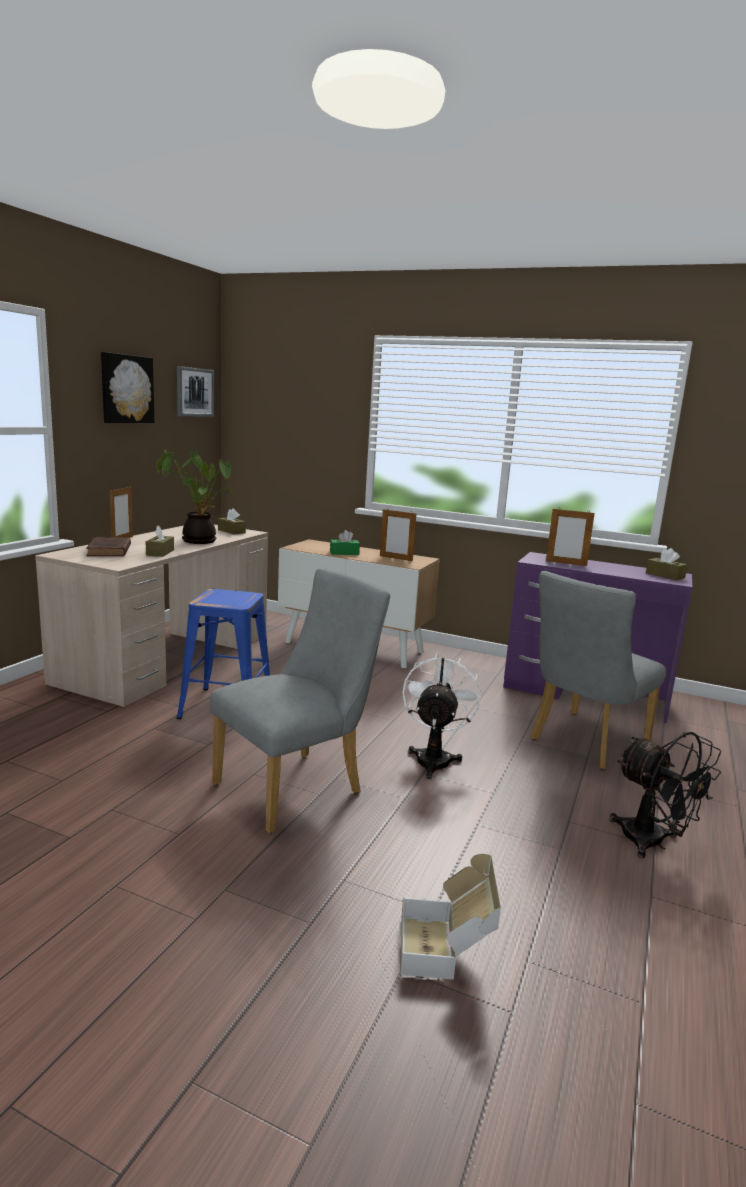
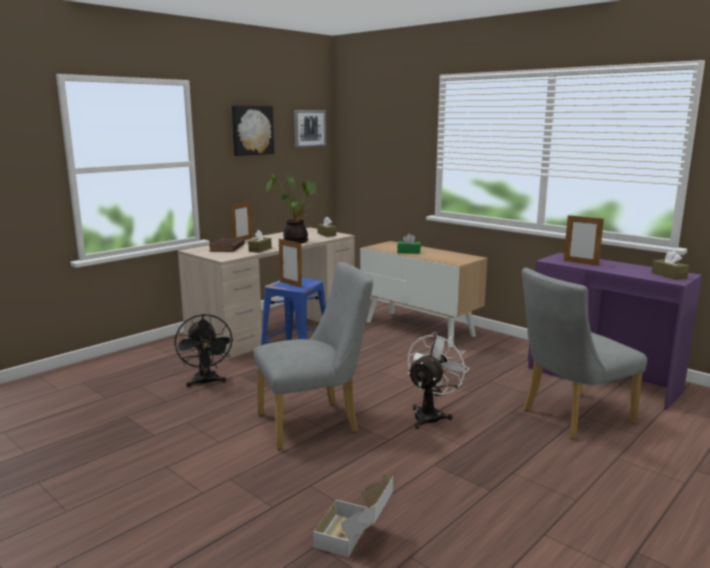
camera: 20 degrees right, 0 degrees up
(396, 558) = (448, 257): picture frame -> picture frame (290, 284)
(653, 843) = (576, 498): black fan -> black fan (206, 383)

